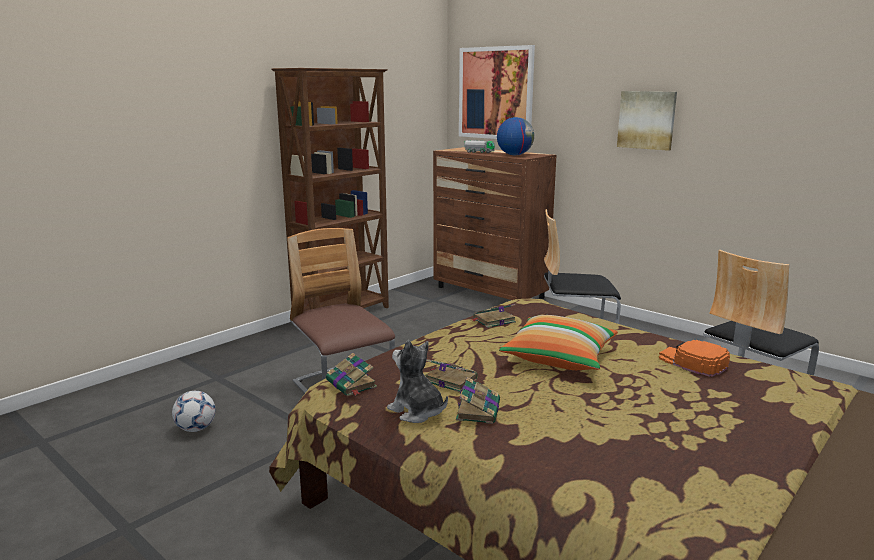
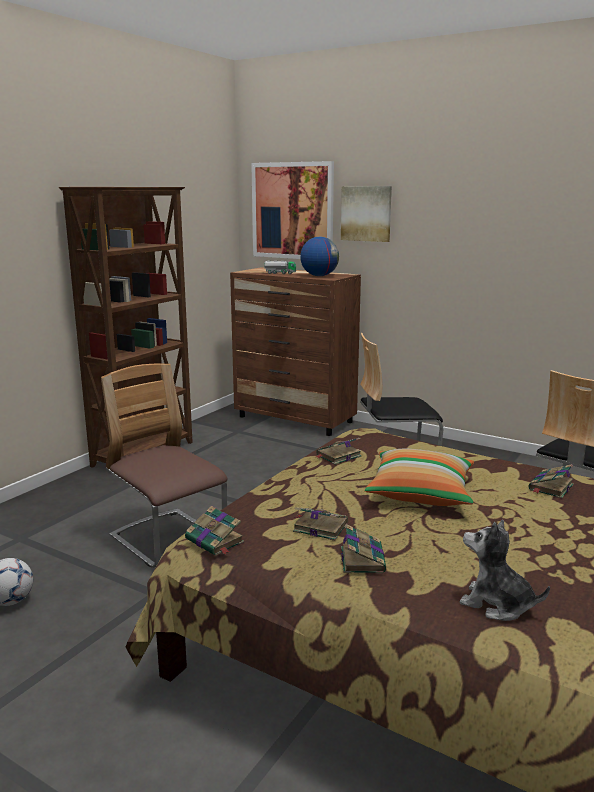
camera: 10 degrees left, 0 degrees up
(417, 411) = (298, 567): plush toy -> plush toy (496, 604)
(646, 120) = (454, 238): picture -> picture (366, 213)
(692, 362) = (550, 488): orange cap -> book

